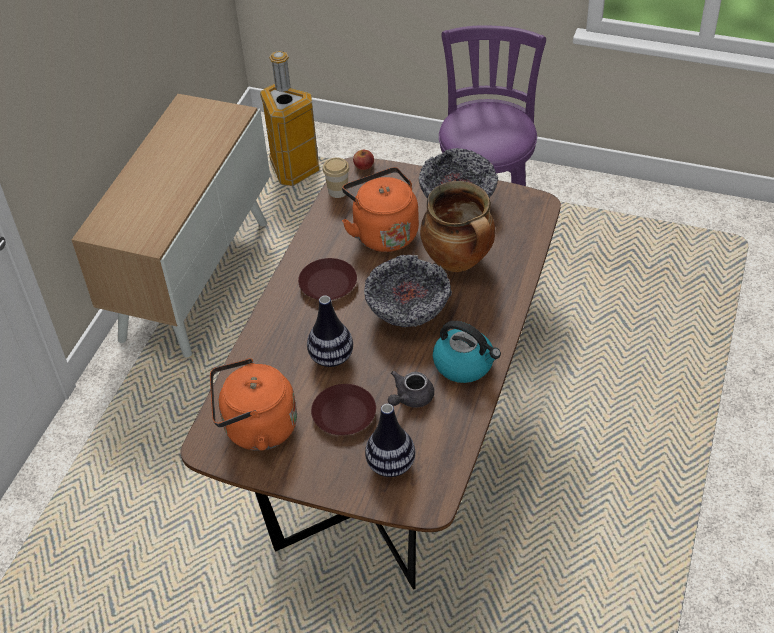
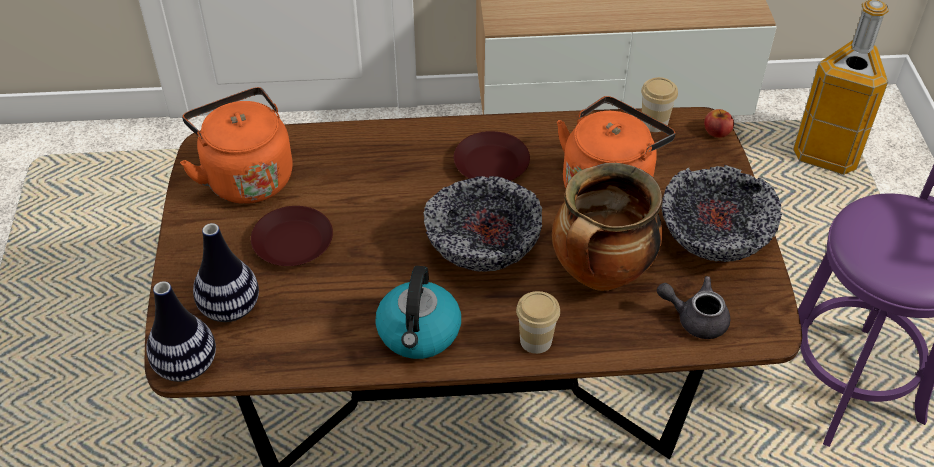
camera: 65 degrees right, 0 degrees up
(331, 357) = (376, 204): vase -> vase (187, 365)
(410, 398) = (340, 295): grey teapot -> grey teapot (695, 318)
(498, 308) = (535, 340): none -> cup

